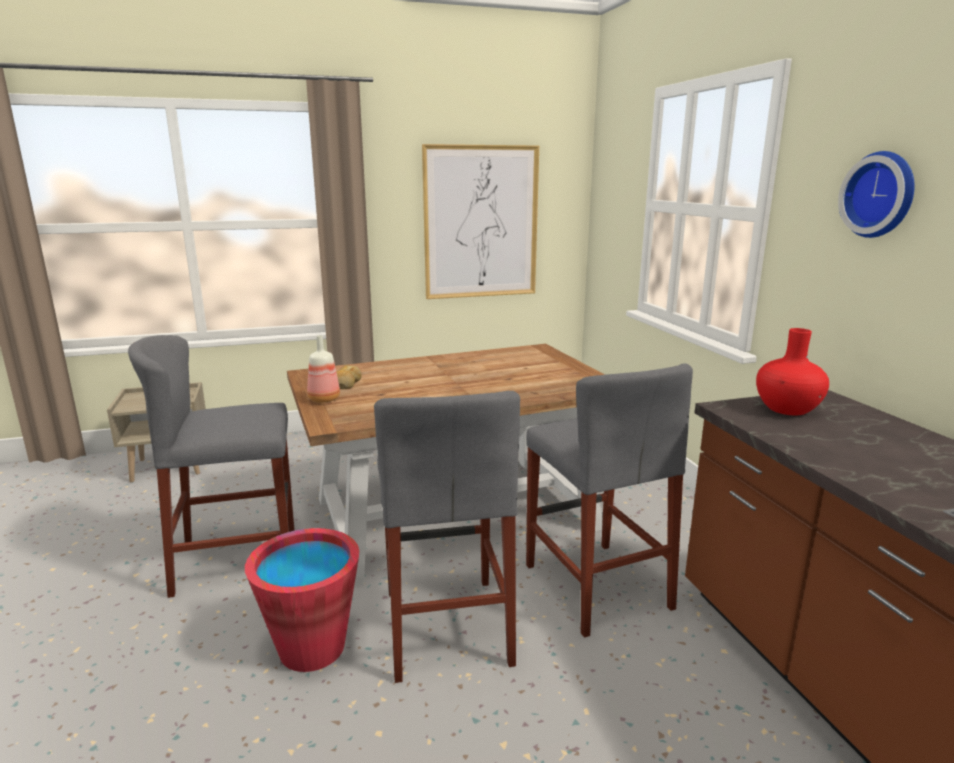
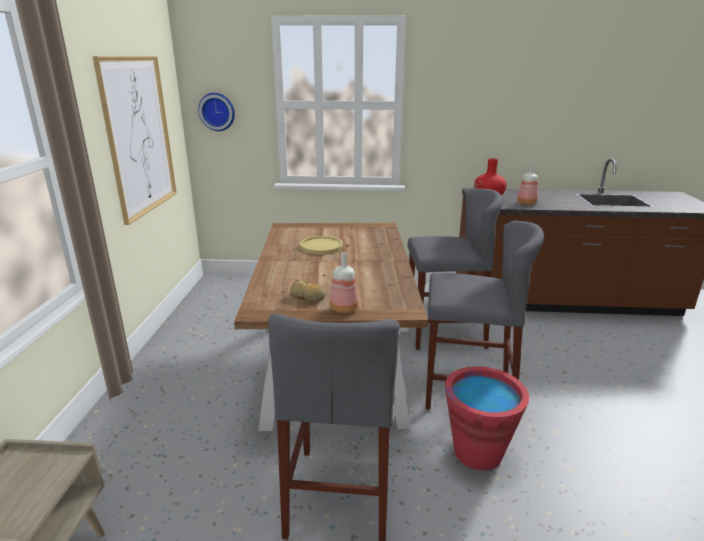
camera: 70 degrees left, 5 degrees up
(491, 369) = (321, 246): none -> yellow plate
(812, 439) = (525, 203): none -> bottle
(881, 195) = (476, 91): wall clock -> wall clock (217, 111)

